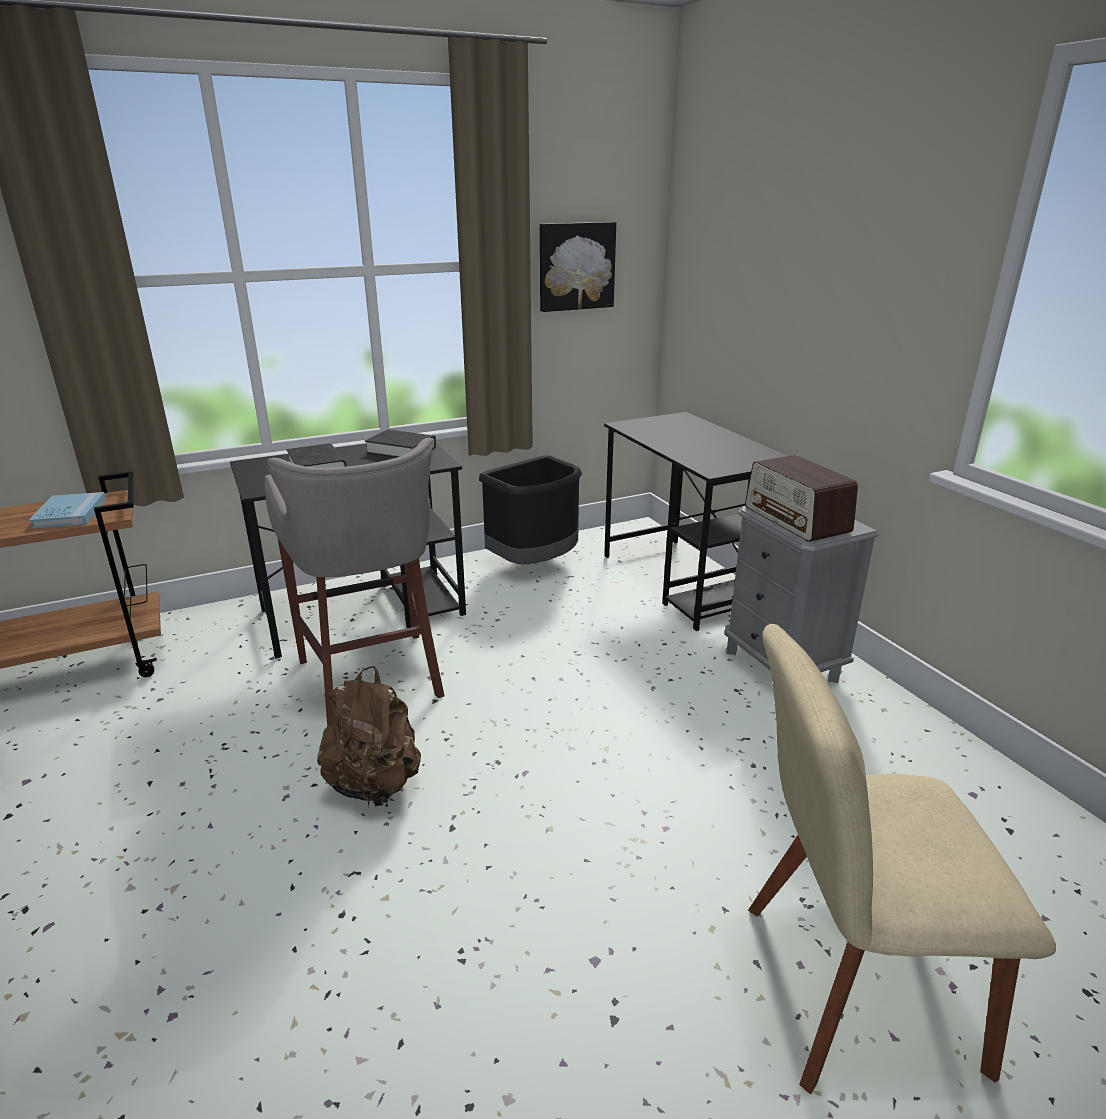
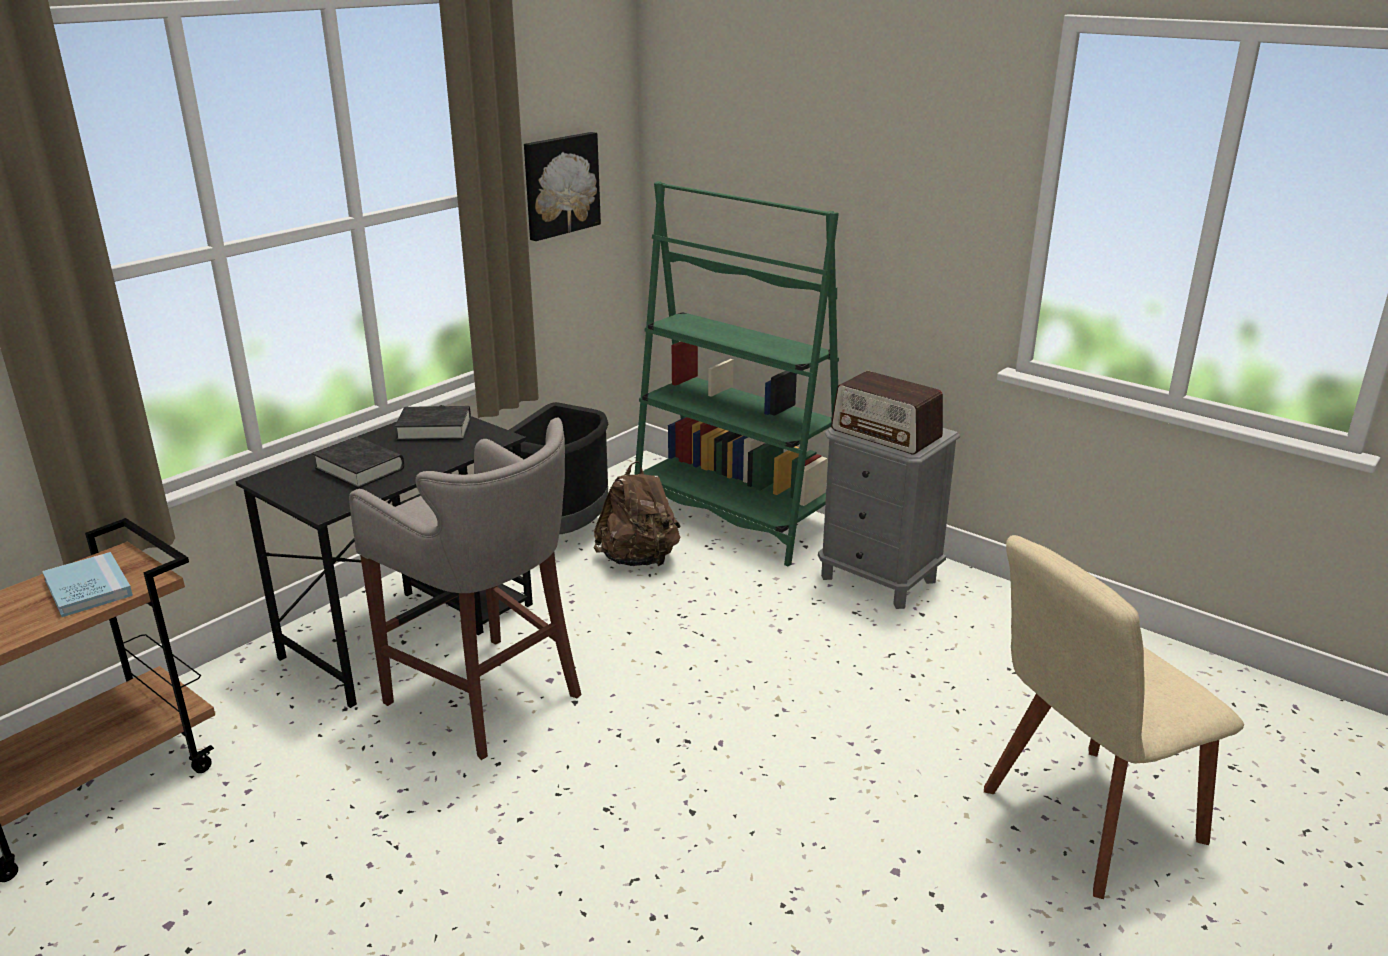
camera: 25 degrees left, 0 degrees up
(375, 785) = (584, 799): brown backpack -> brown backpack (639, 560)
(685, 582) = (735, 515): black desk -> green bookcase

